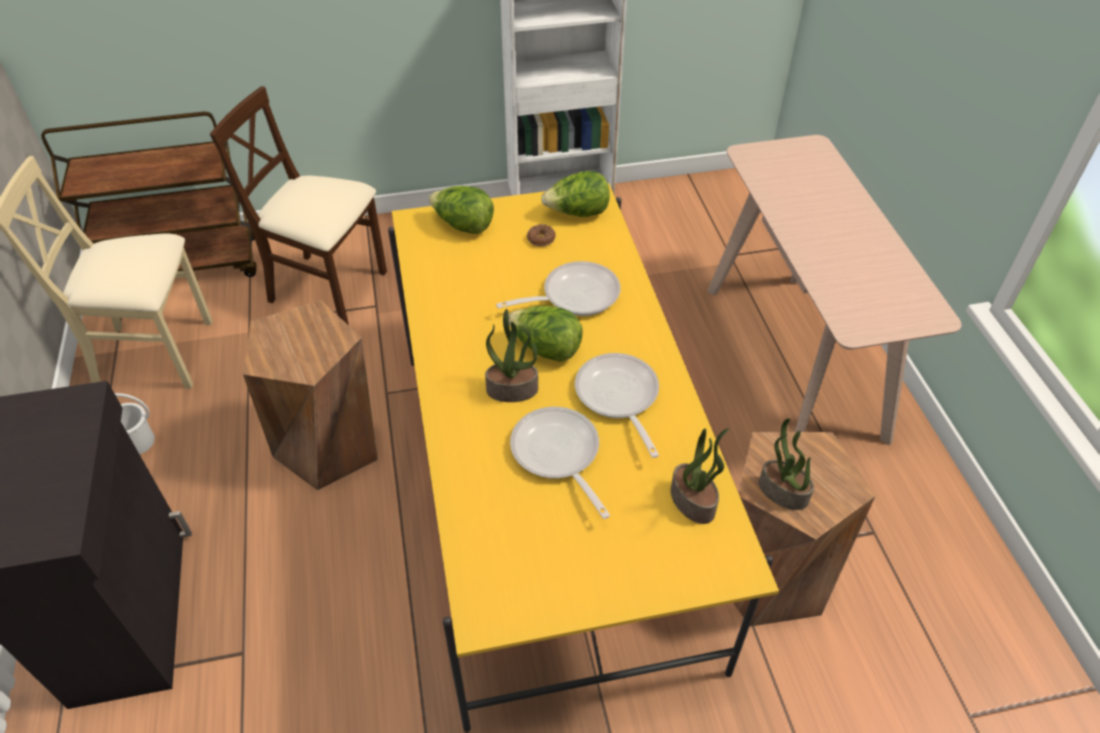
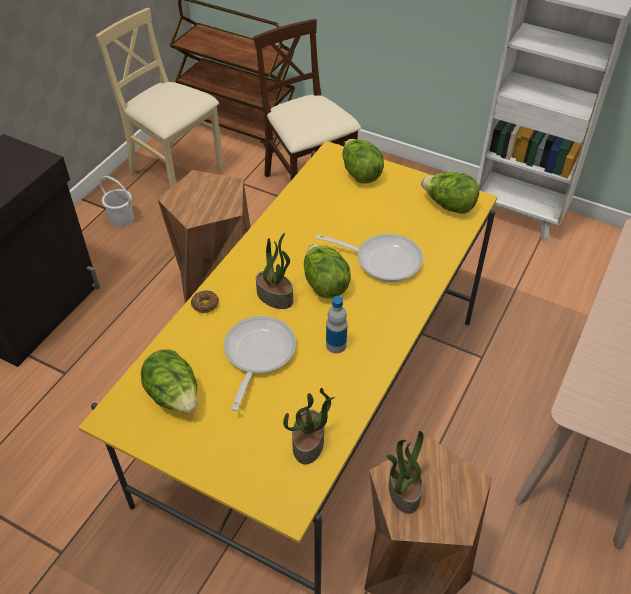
camera: 40 degrees right, 0 degrees up
(523, 550) = (174, 396): none -> lettuce
(541, 239) = (403, 210): donut -> donut (205, 304)
(618, 398) = (336, 345): frying pan -> bottle

